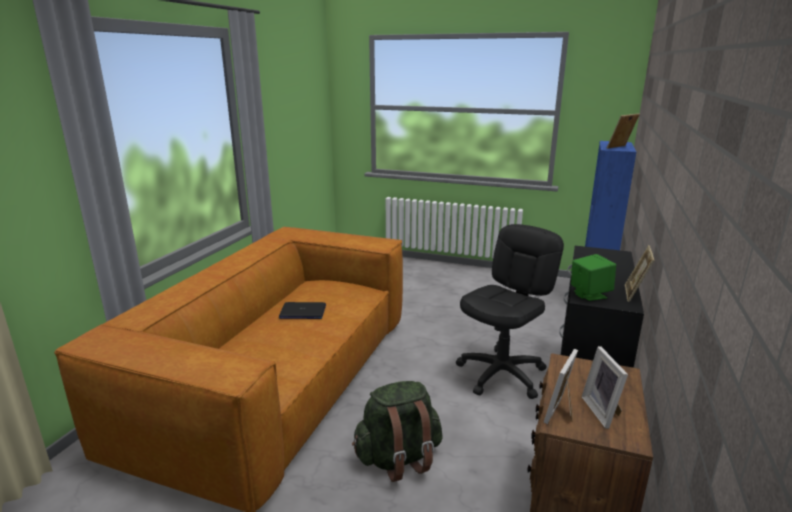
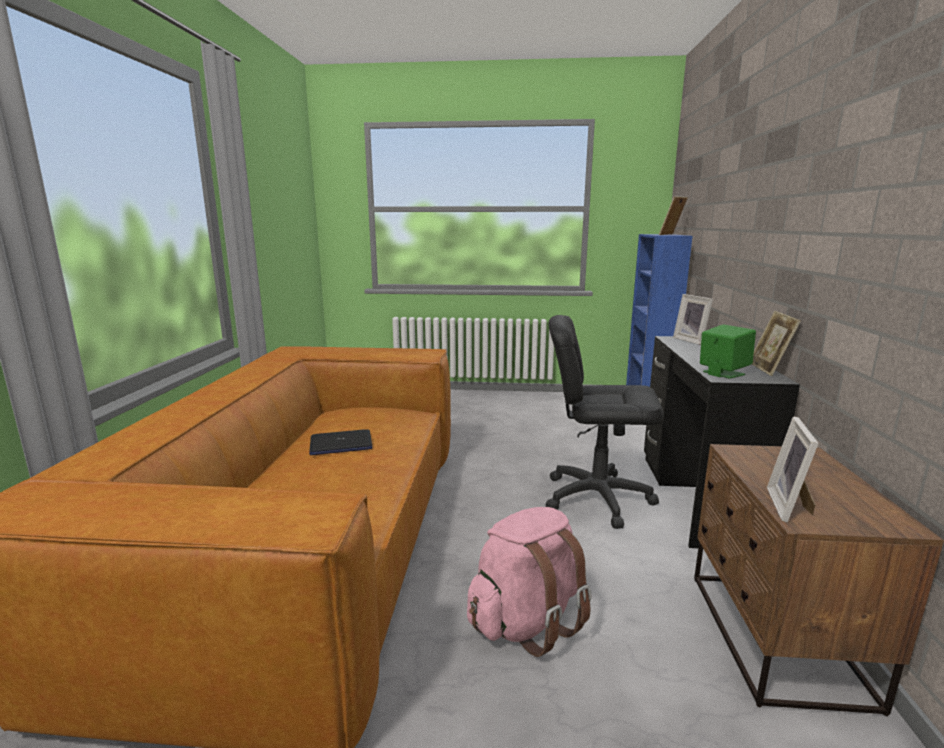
camera: 15 degrees left, 5 degrees down
(398, 458) = (526, 622): green backpack -> pink backpack
(502, 374) = (597, 497): black office chair -> black office chair turned 105 degrees counterclockwise
(603, 411) = (833, 497): picture frame -> picture frame (692, 341)

